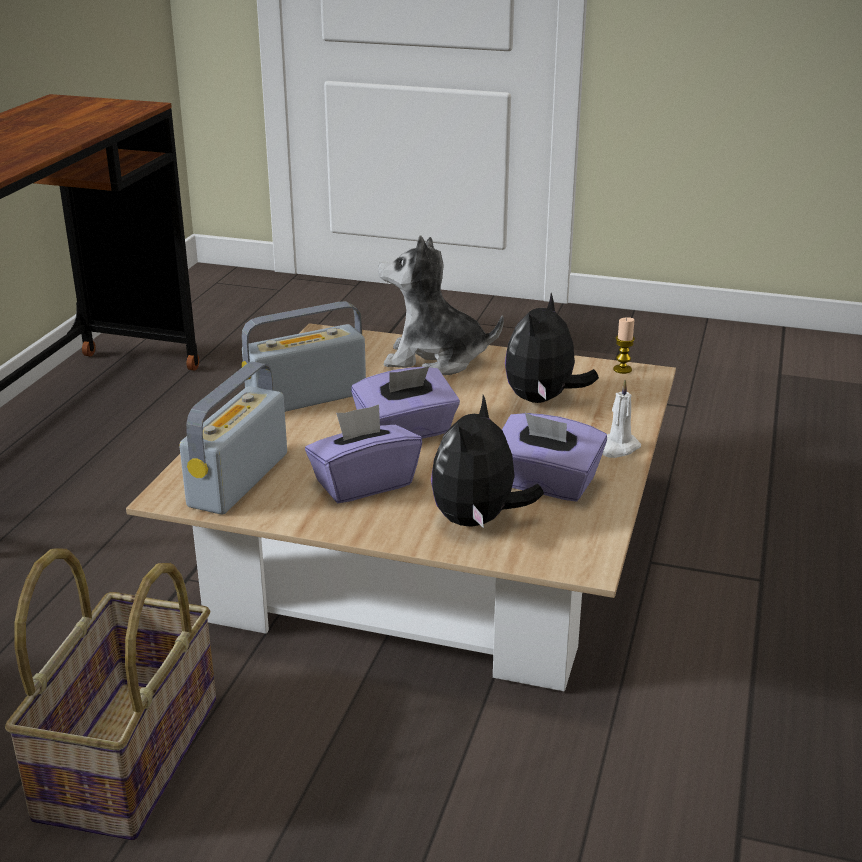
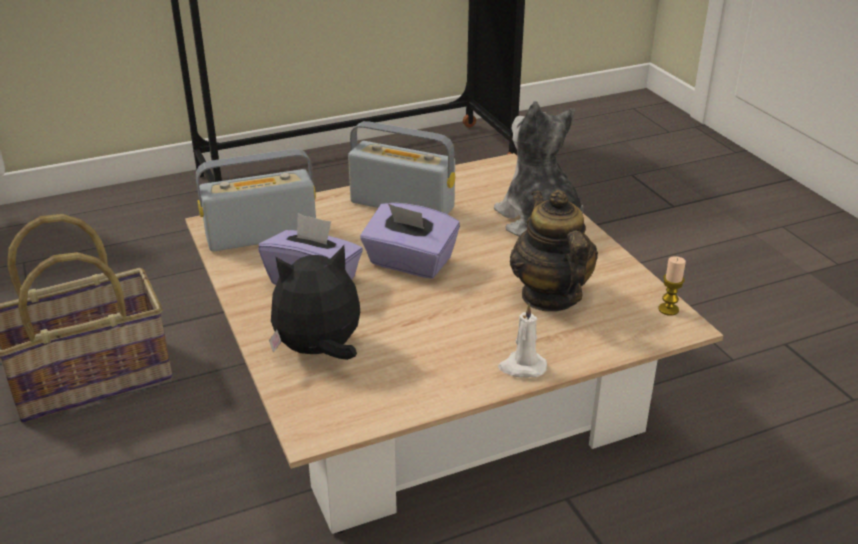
camera: 50 degrees right, 5 degrees up
(543, 400) = (550, 296): plush toy -> teapot
(546, 484) = (414, 357): purple tissue box -> none

